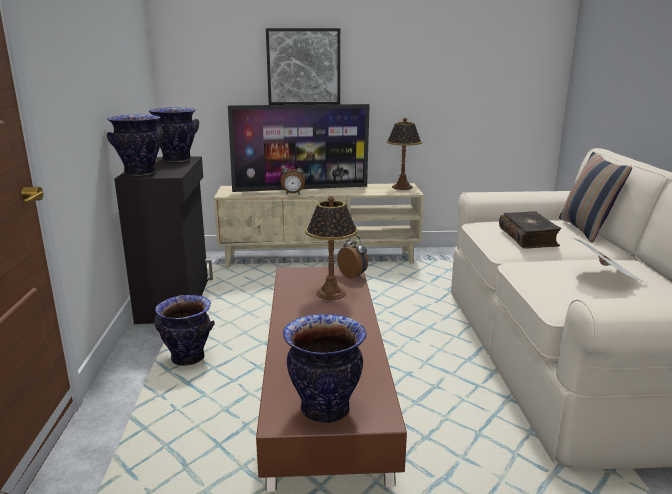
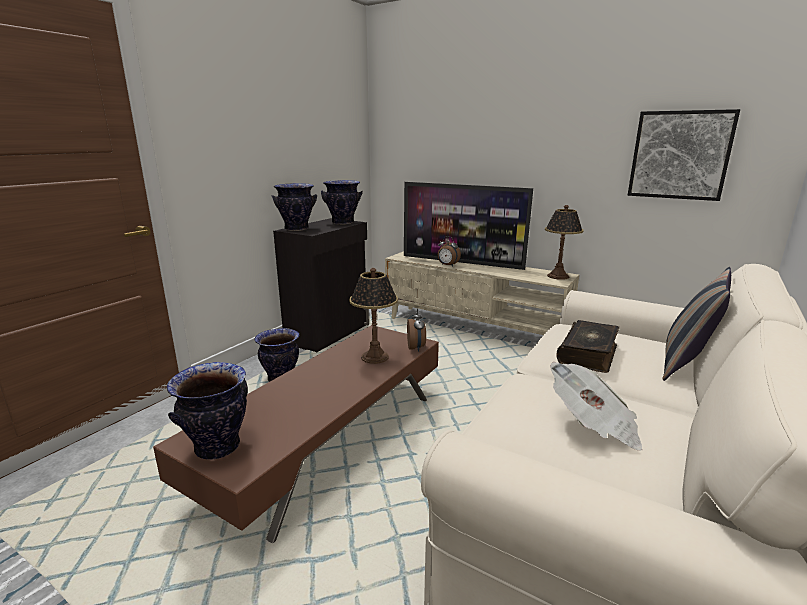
camera: 35 degrees right, 0 degrees up
(303, 67) = (481, 150): picture -> picture (680, 155)

